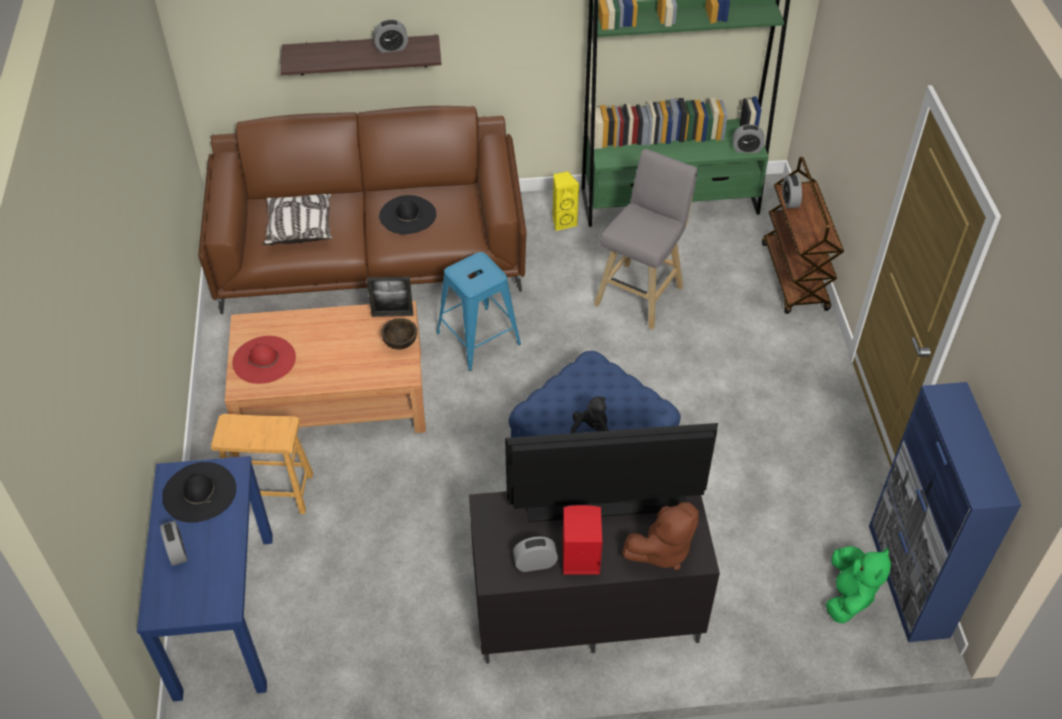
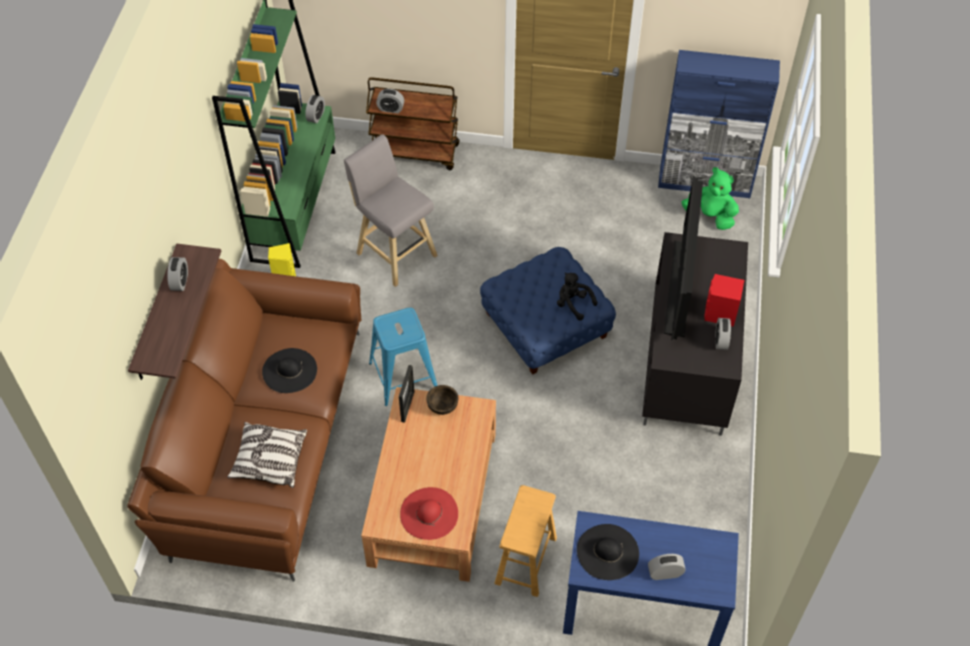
camera: 75 degrees left, 5 degrees up
(662, 550) = (724, 267): brown plush toy -> none

